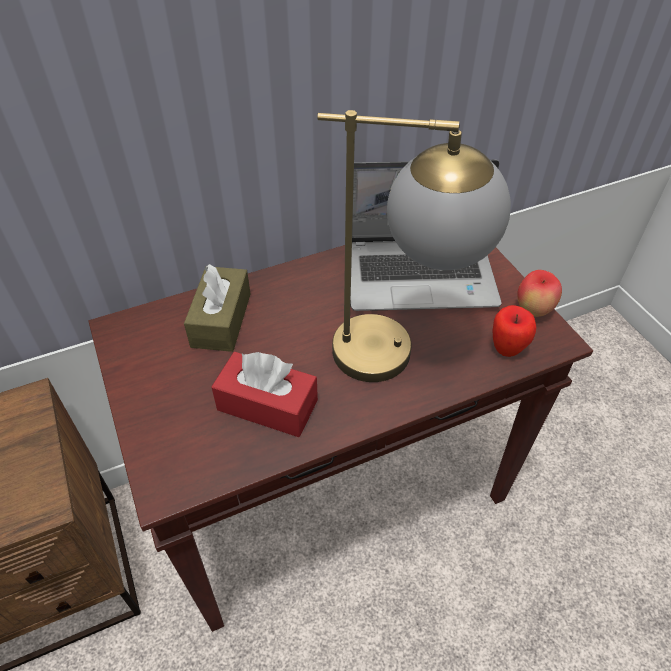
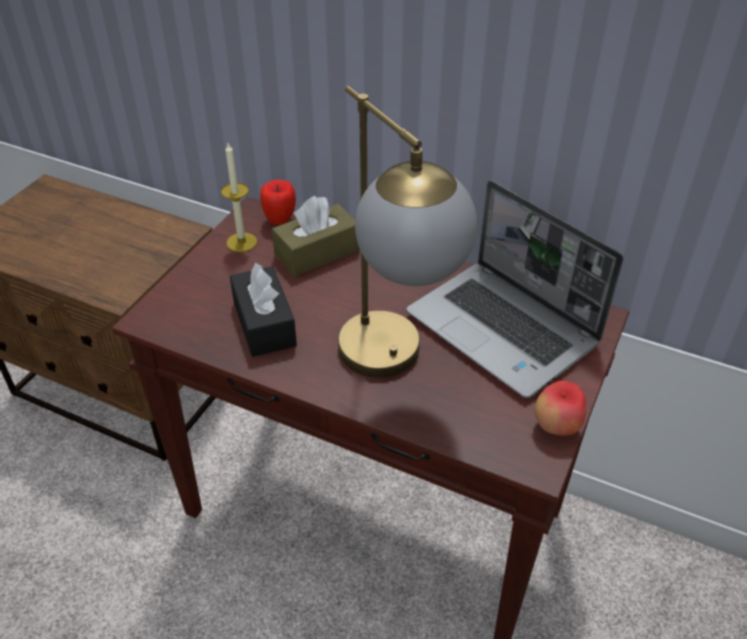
camera: 50 degrees right, 5 degrees down
(146, 359) = (241, 242): none -> candle
(267, 405) = (264, 323): red tissue box -> black tissue box
(507, 349) = (482, 432): apple -> apple (280, 221)

